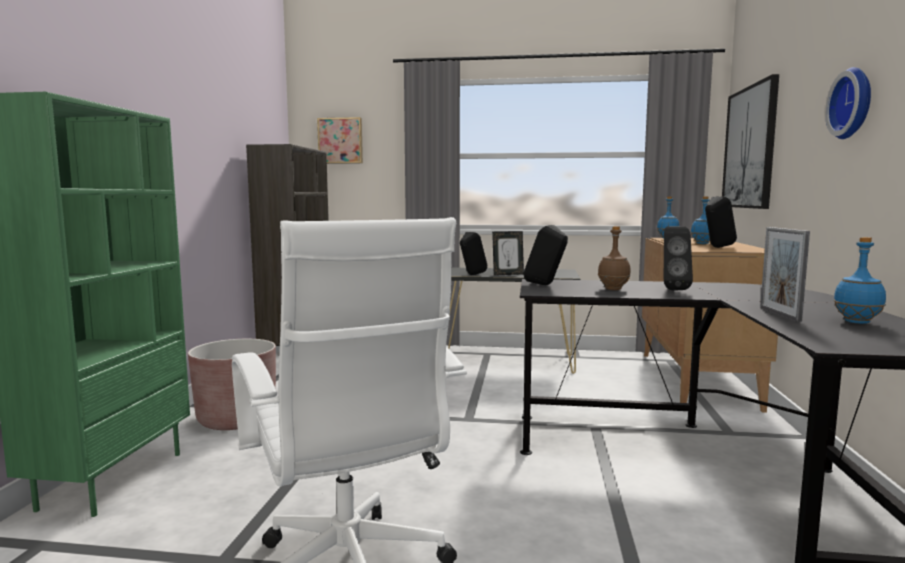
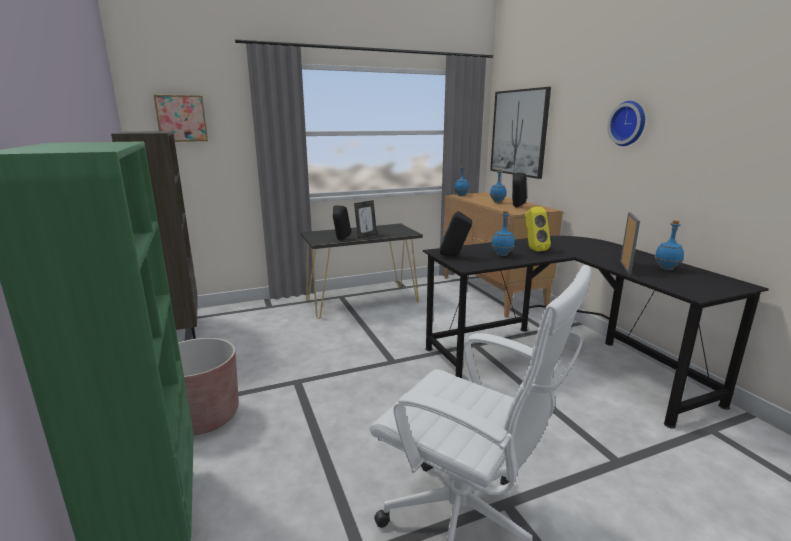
camera: 30 degrees left, 10 degrees up
(613, 289) = (502, 255): brown bottle -> blue bottle
(673, 290) = (533, 249): black speaker -> yellow speaker
(779, 314) = (625, 267): picture frame -> picture frame turned 135 degrees counterclockwise

